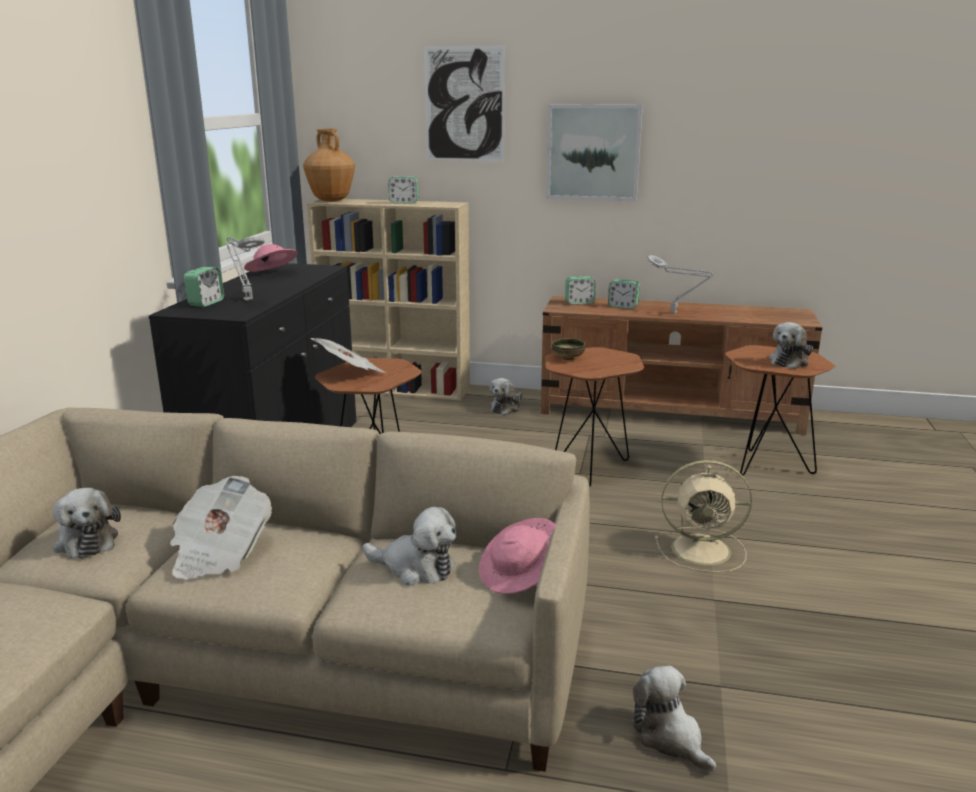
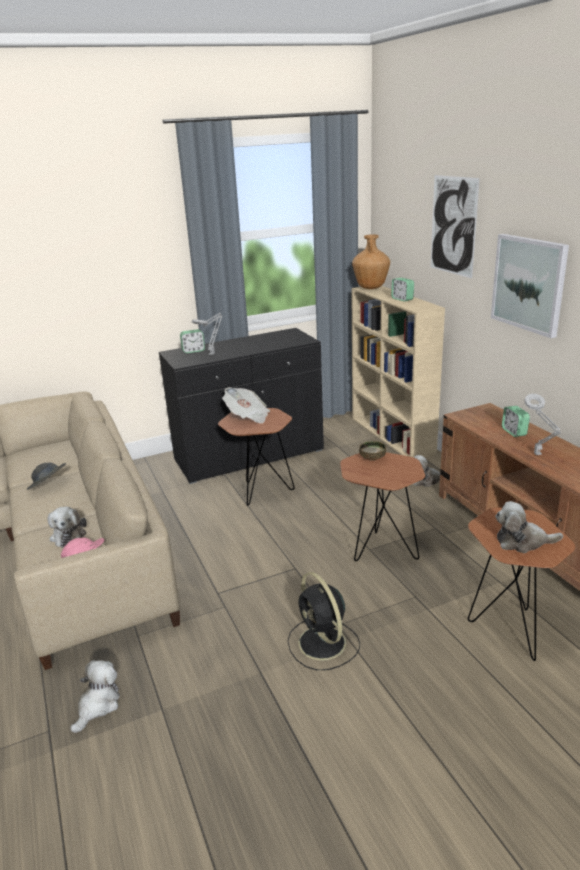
camera: 55 degrees right, 5 degrees up
(86, 540) = (38, 456): plush toy -> none
(219, 552) = (49, 486): newspaper -> grey hat
(272, 274) = (270, 337): pink hat -> none
(579, 302) = (490, 416): alarm clock -> none
(703, 550) = (323, 644): beige fan -> black fan

